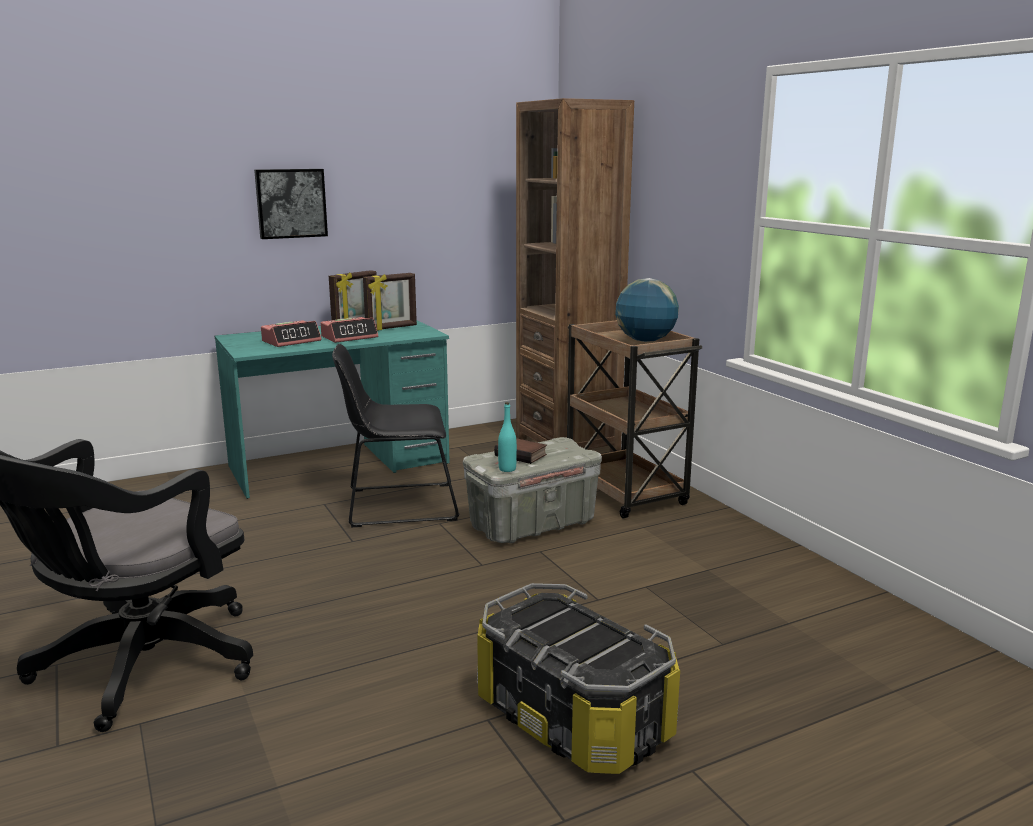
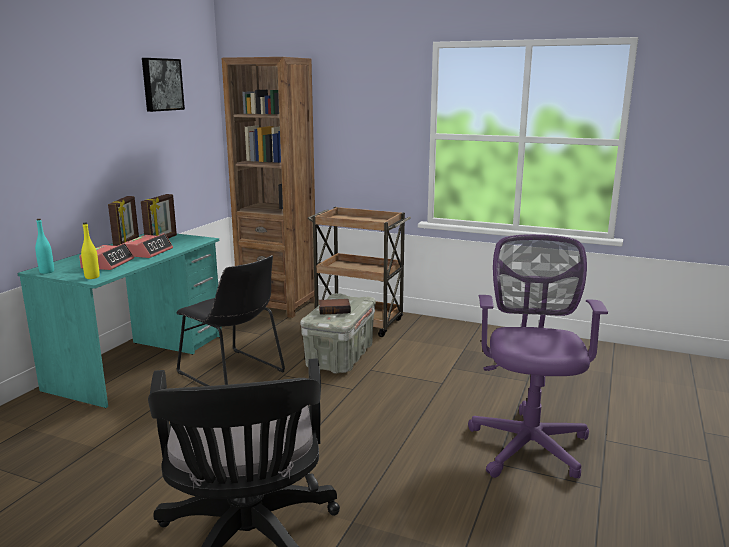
camera: 40 degrees left, 0 degrees up
(249, 350) = (92, 277): none -> yellow bottle
(291, 203) = (61, 144): picture -> picture (161, 84)
(396, 505) = (234, 374): black chair -> black chair turned 90 degrees counterclockwise
(507, 469) = (344, 320): turquoise bottle -> turquoise bottle (47, 272)
(574, 717) = (529, 442): storage box -> purple office chair
(645, 341) = (366, 219): globe -> none

